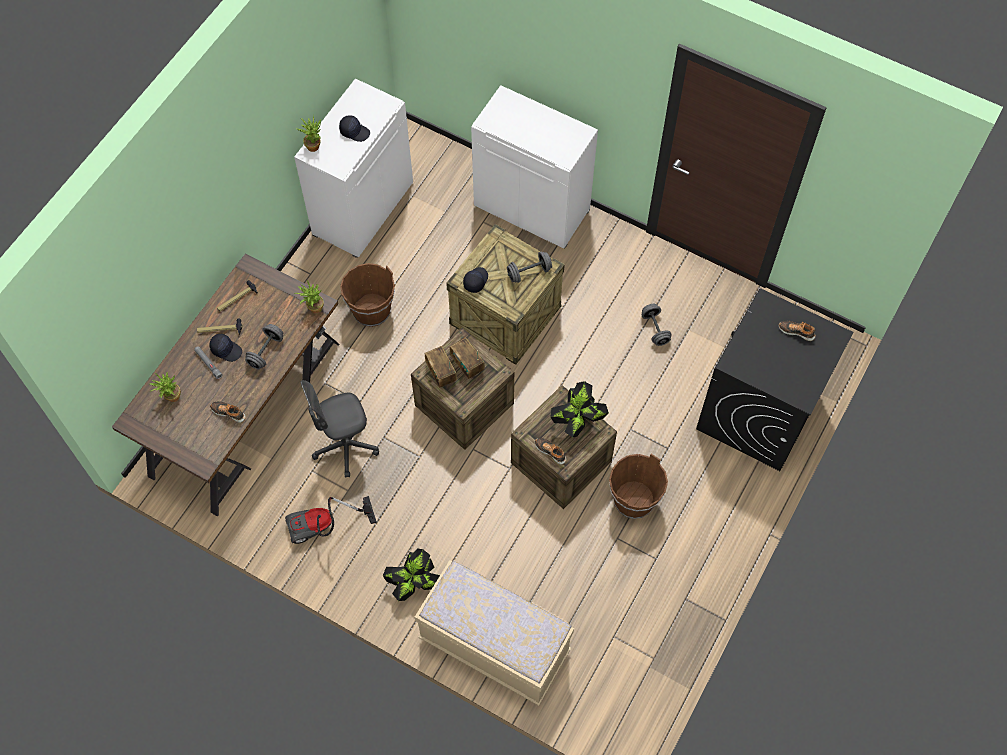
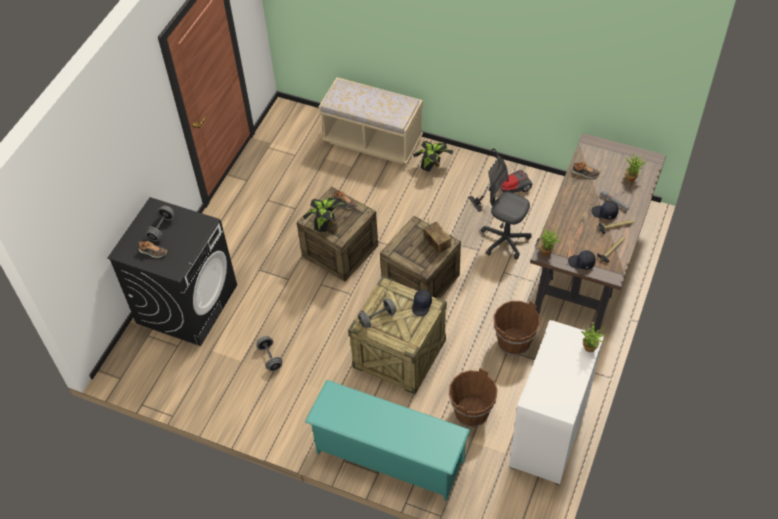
camera: 175 degrees right, 10 degrees down
(266, 351) = (573, 215): grey dumbbell -> grey dumbbell (161, 229)
(345, 446) = (504, 240): grey office chair -> grey office chair turned 120 degrees counterclockwise
(355, 131) = (555, 367): black cap -> black cap (581, 263)
(467, 364) = (417, 253): radio -> none
(533, 207) = (389, 457): white cabinet -> turquoise shoe rack
(633, 500) = (284, 233): brown bucket -> brown bucket (471, 413)

